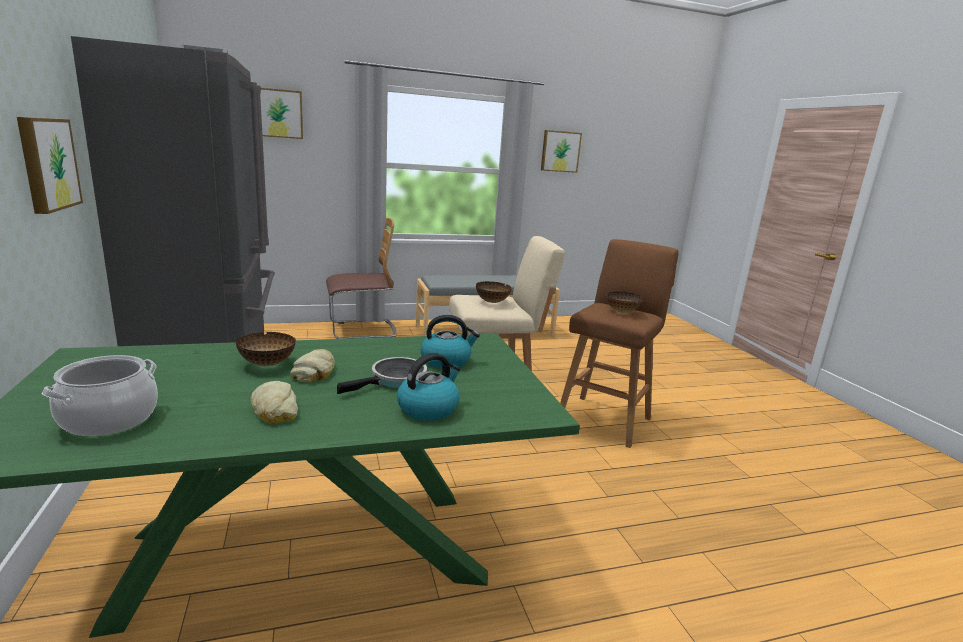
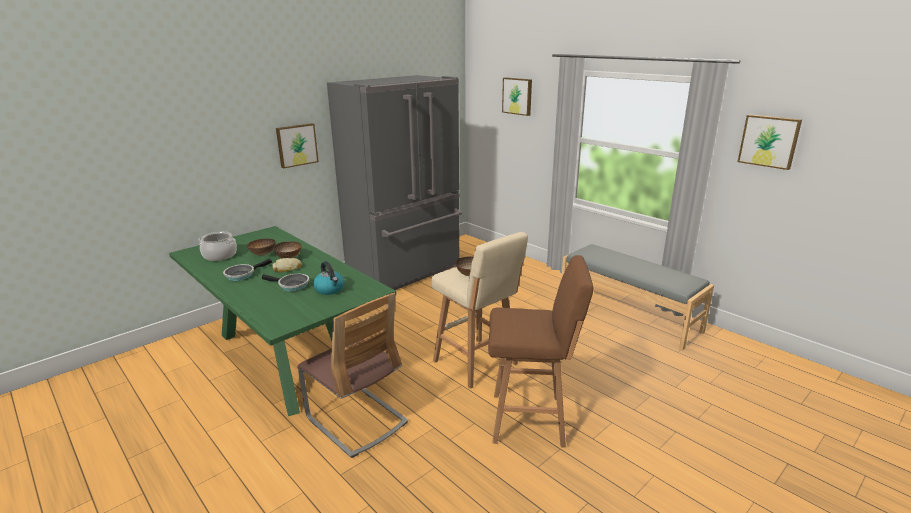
camera: 65 degrees right, 5 degrees up
(274, 410) = (242, 275): bread -> frying pan
(362, 330) = (540, 274): chair -> chair (356, 420)
(428, 408) = (264, 301): kettle -> none
(621, 311) = (525, 322): bowl -> bowl (263, 254)

